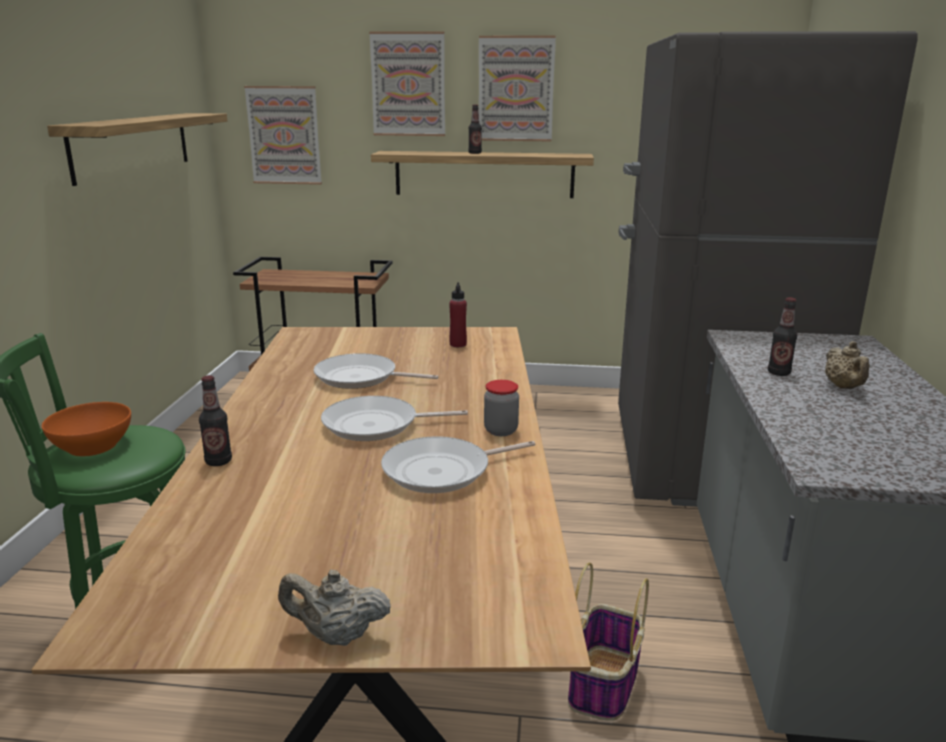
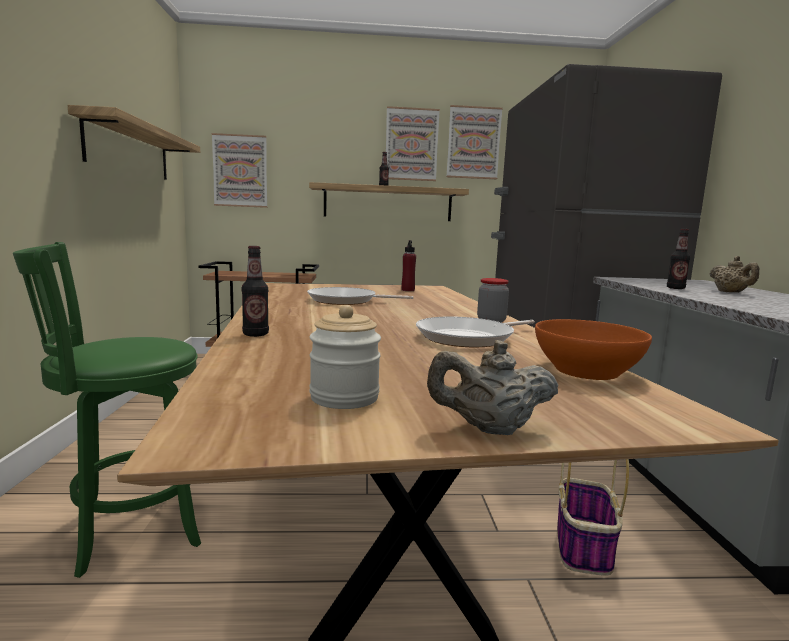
camera: 10 degrees left, 10 degrees down
(93, 446) = (108, 345): orange bowl -> orange bowl (586, 370)
(242, 581) = (344, 397): none -> jar
(376, 425) = (384, 319): frying pan -> none
(408, 84) = (335, 138): picture -> picture (473, 143)

